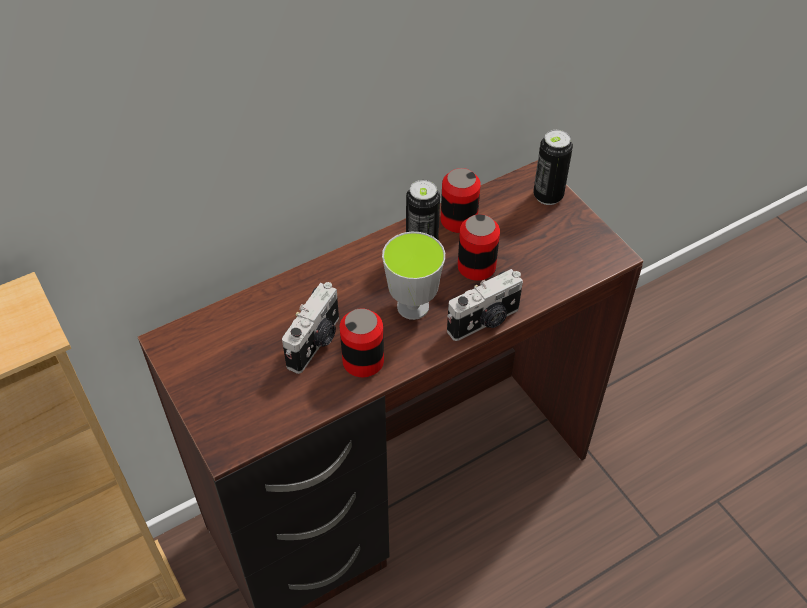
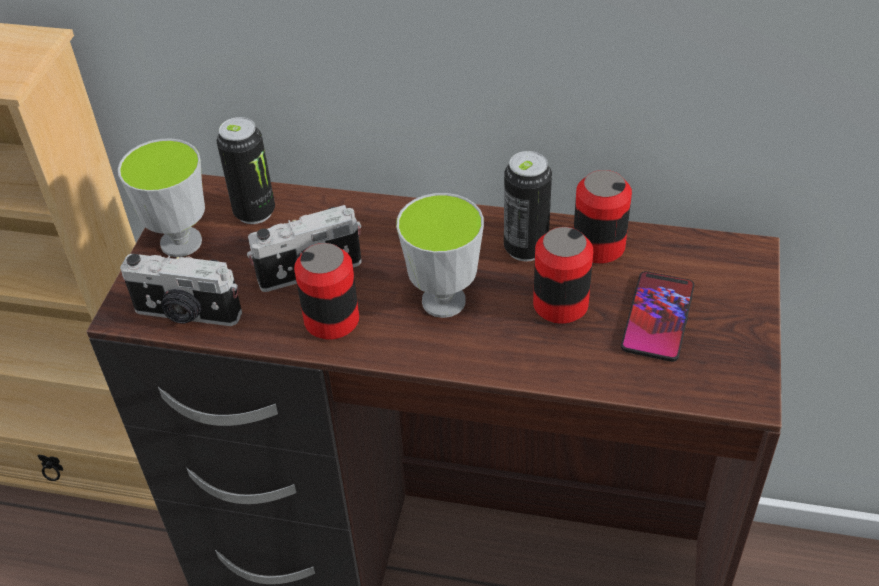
camera: 45 degrees right, 5 degrees down
(205, 379) = (181, 242): none -> cup
(485, 321) = (501, 365): camera -> camera (187, 314)
(531, 241) = (658, 317): none -> phone
(548, 196) = (739, 281): can -> can (254, 212)

